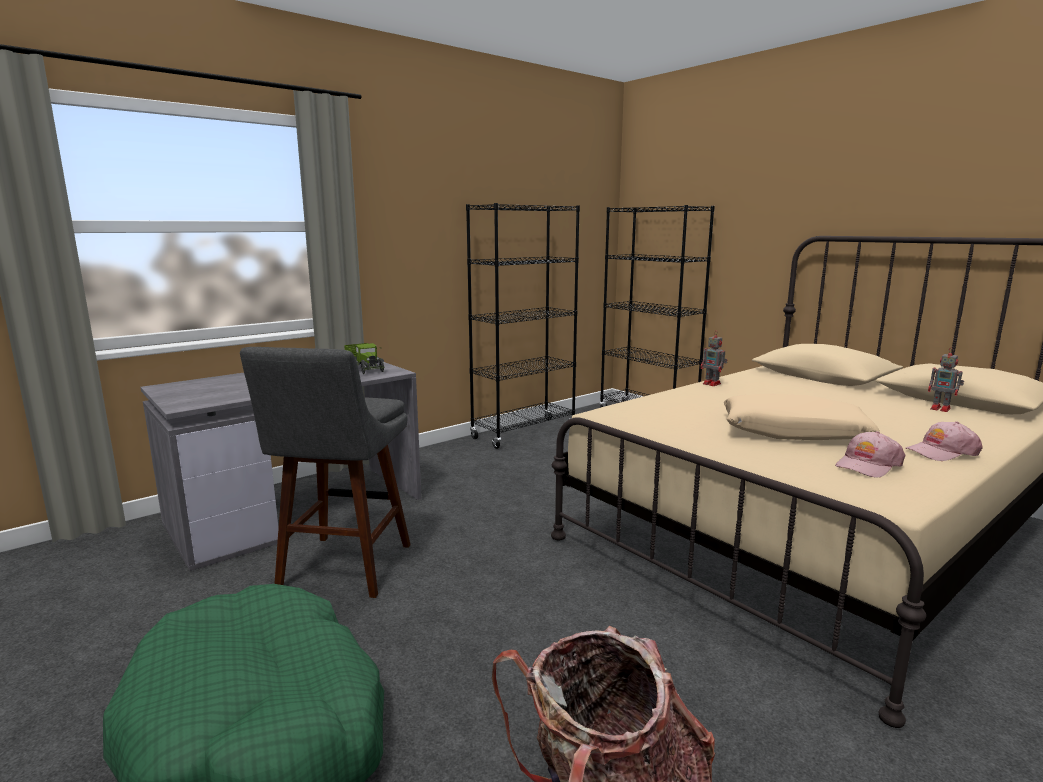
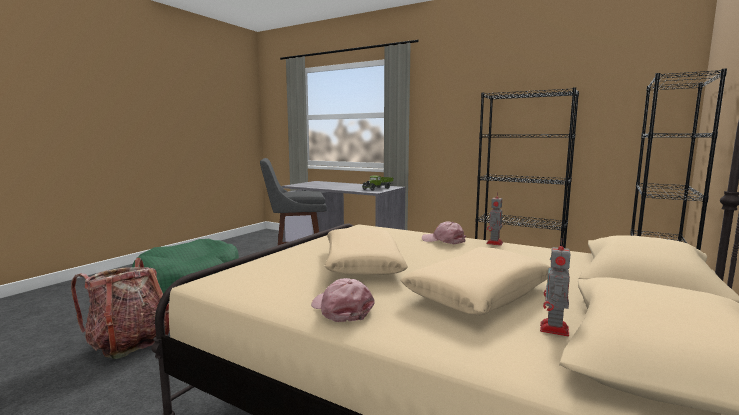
camera: 70 degrees right, 5 degrees down
(867, 465) = (286, 280): pink cap -> pink cap (443, 240)
(875, 411) = (479, 293): none -> beige pillow

